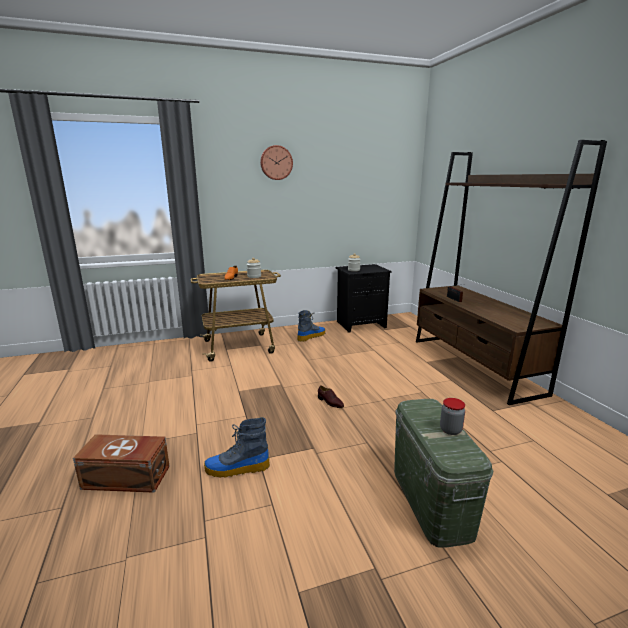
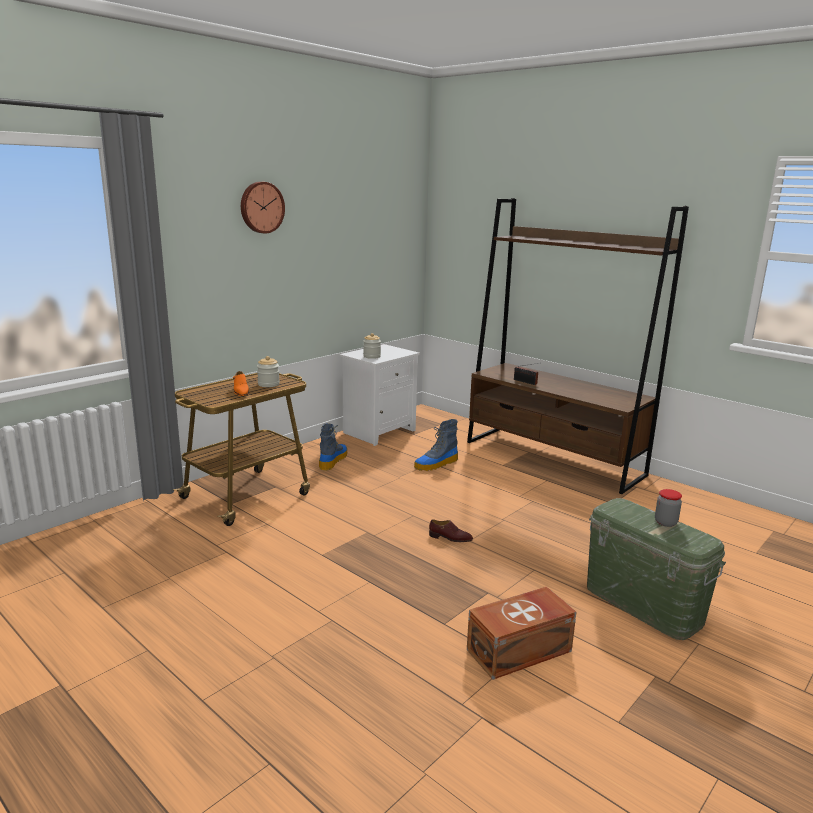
camera: 30 degrees left, 0 degrees up
(127, 478) = (311, 700): brown storage box -> brown storage box (521, 651)
(236, 469) = (432, 642): boot -> boot (436, 464)
(361, 324) = (379, 431): black nightstand -> white nightstand

